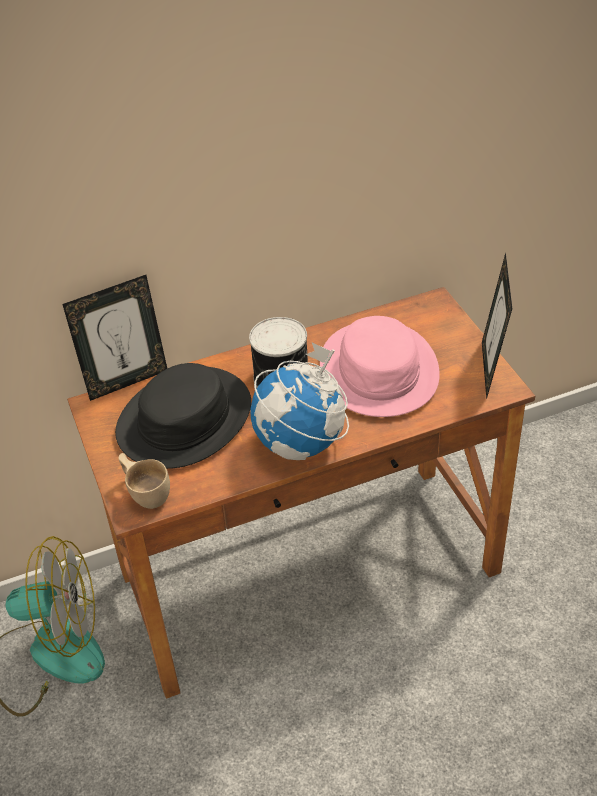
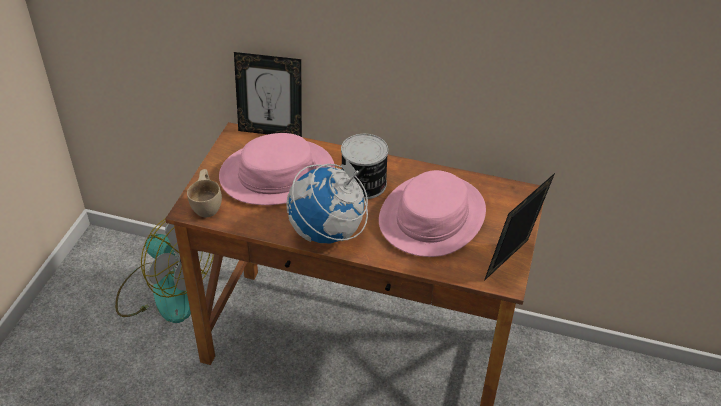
camera: 35 degrees right, 0 degrees up
(184, 419) = (277, 174): black hat -> pink hat

